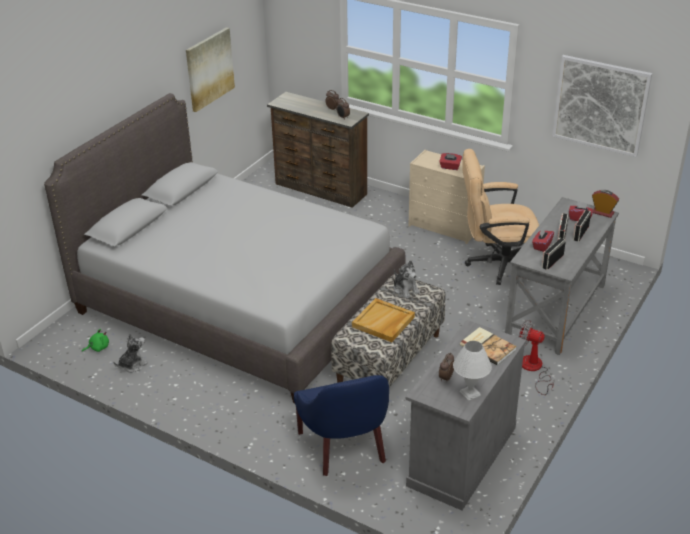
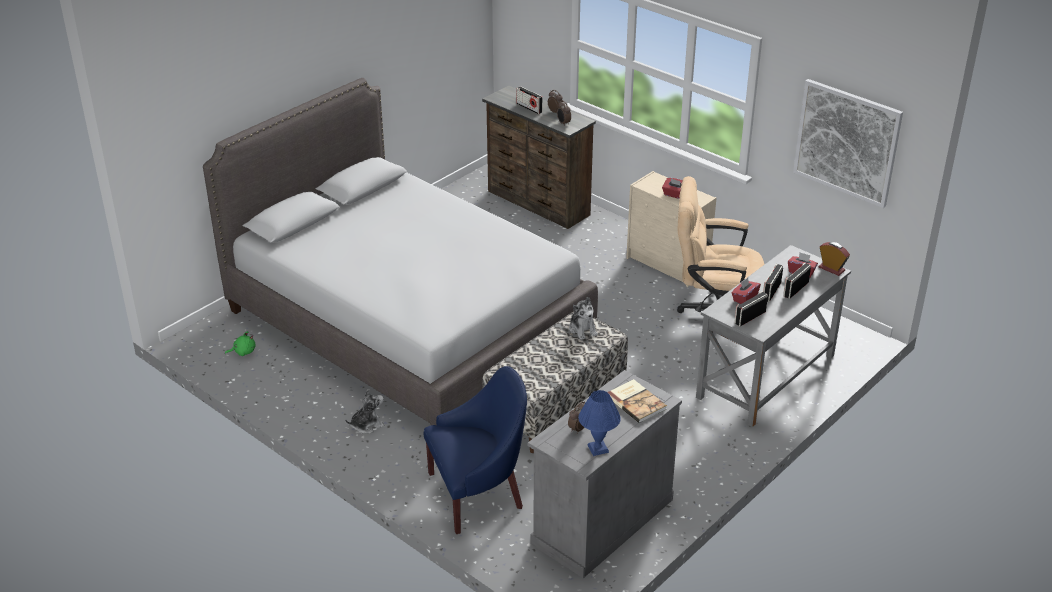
camera: 10 degrees right, 0 degrees up
(132, 365) = (275, 375): plush toy -> plush toy (367, 425)
(209, 69) = (416, 52): picture -> none
(309, 108) = (529, 108): none -> radio
(346, 447) = (478, 493): blue armchair -> blue armchair turned 105 degrees counterclockwise
(383, 322) = (545, 362): beige tray -> none
(470, 393) = (598, 448): white table lamp -> blue table lamp
(533, 369) = (716, 439): fan -> none

